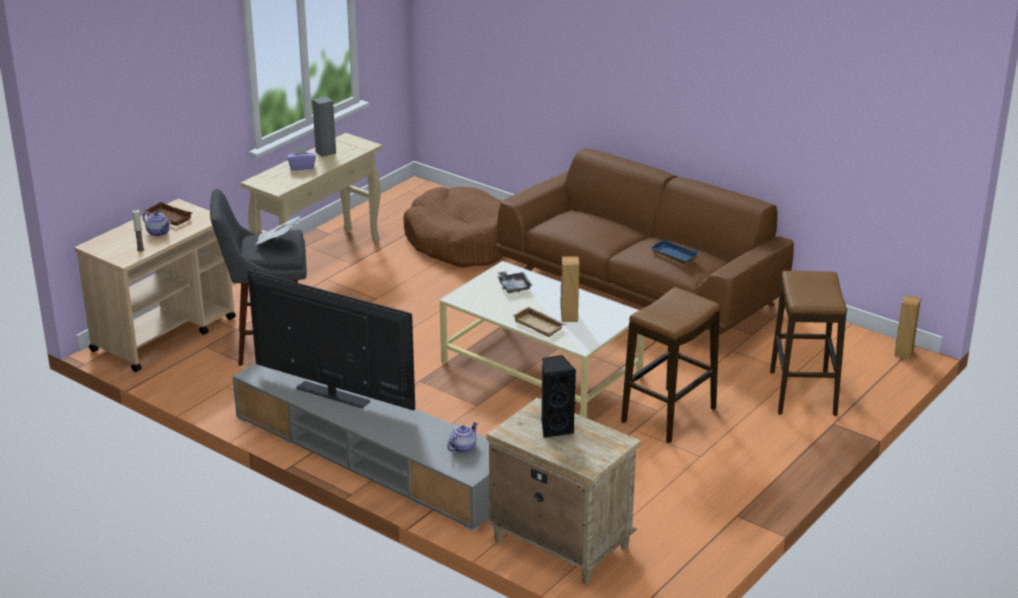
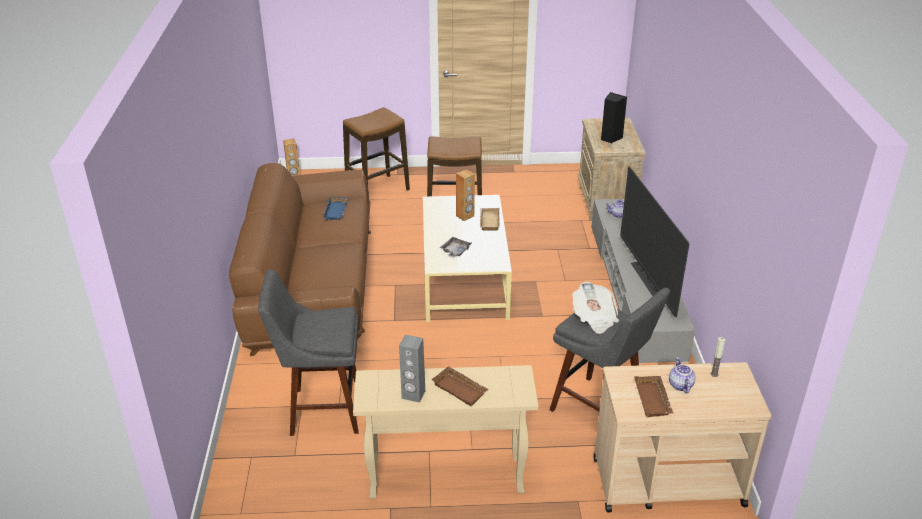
camera: 130 degrees left, 5 degrees up
(302, 167) = (461, 389): purple tissue box -> brown tray
(461, 242) = (321, 410): brown dog bed -> grey stool

